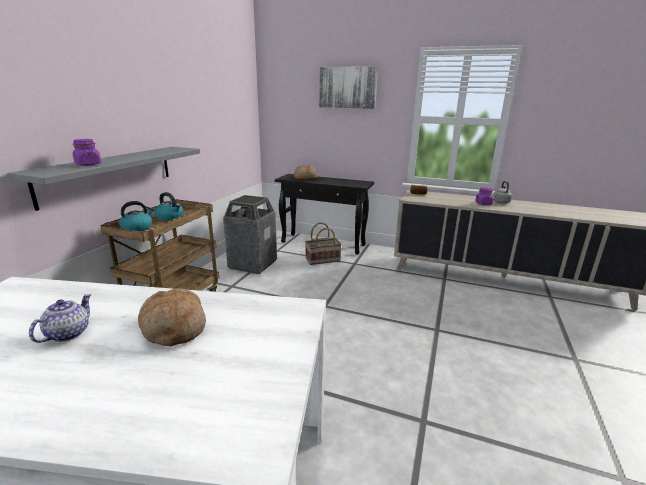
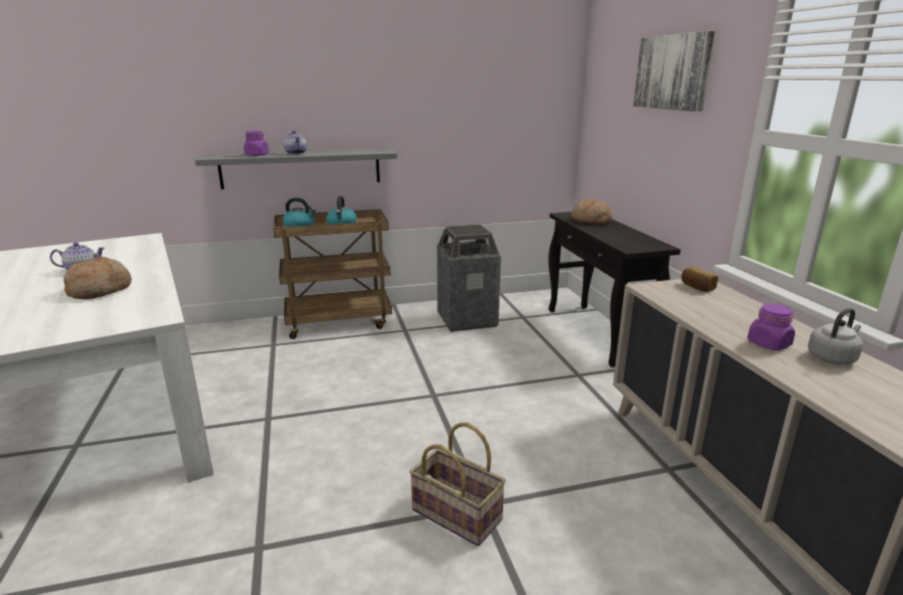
camera: 55 degrees right, 0 degrees up
(121, 158) = (296, 153): none -> teapot
(322, 259) = (550, 350): basket -> basket (458, 514)

